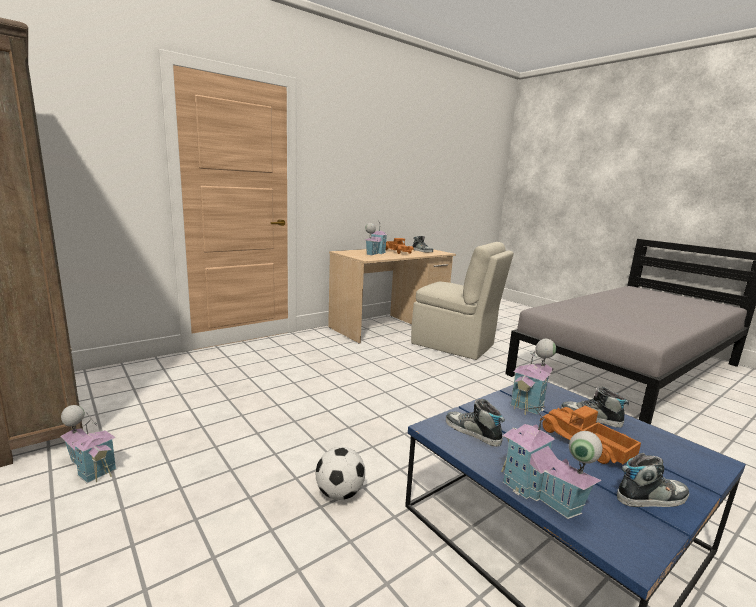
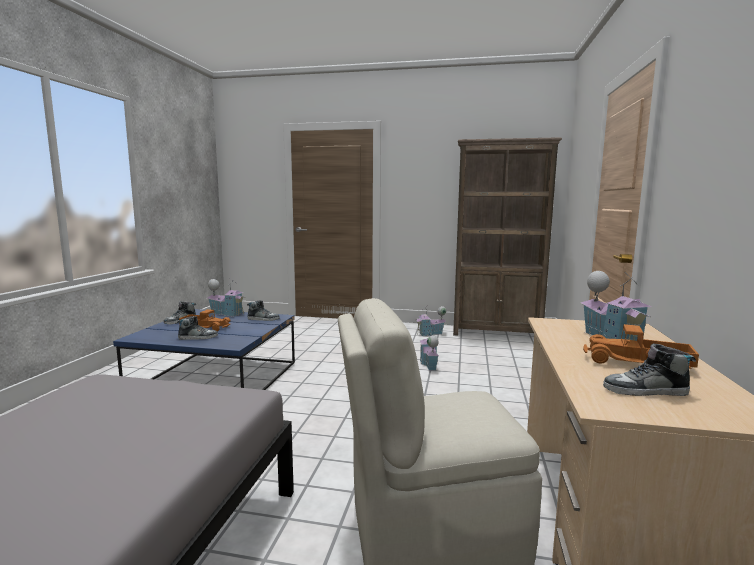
camera: 140 degrees right, 5 degrees down
(339, 493) = (328, 356): football -> none
(531, 401) = (237, 335): toy house -> toy house (429, 365)

